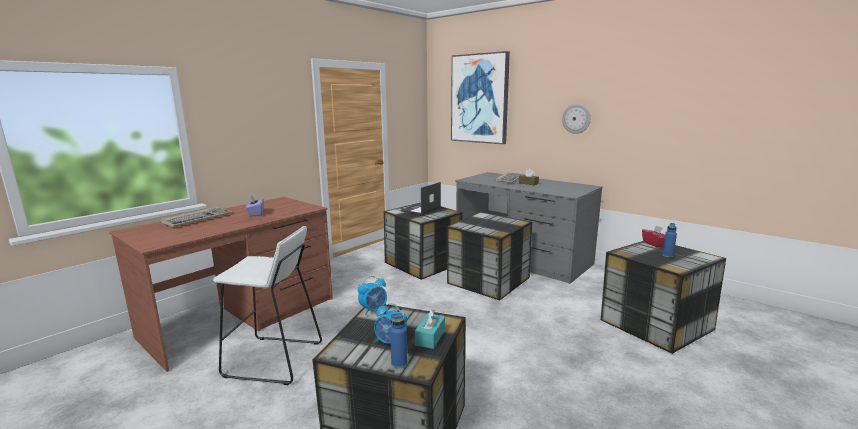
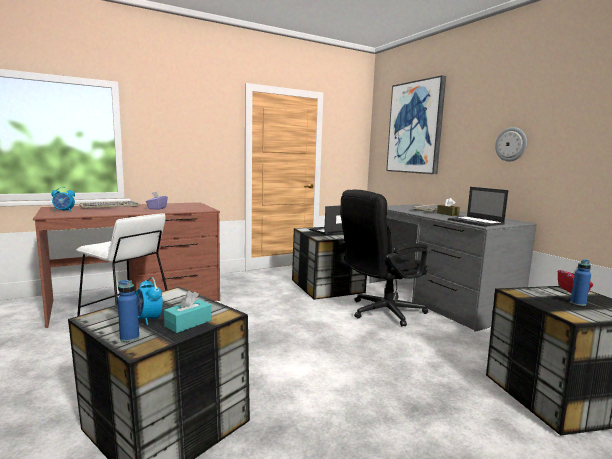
camera: 20 degrees right, 5 degrees down
(373, 310) = (172, 293): alarm clock -> alarm clock (64, 211)
(487, 281) = (380, 312): storage box -> black office chair
(561, 191) = (476, 222): none -> laptop

